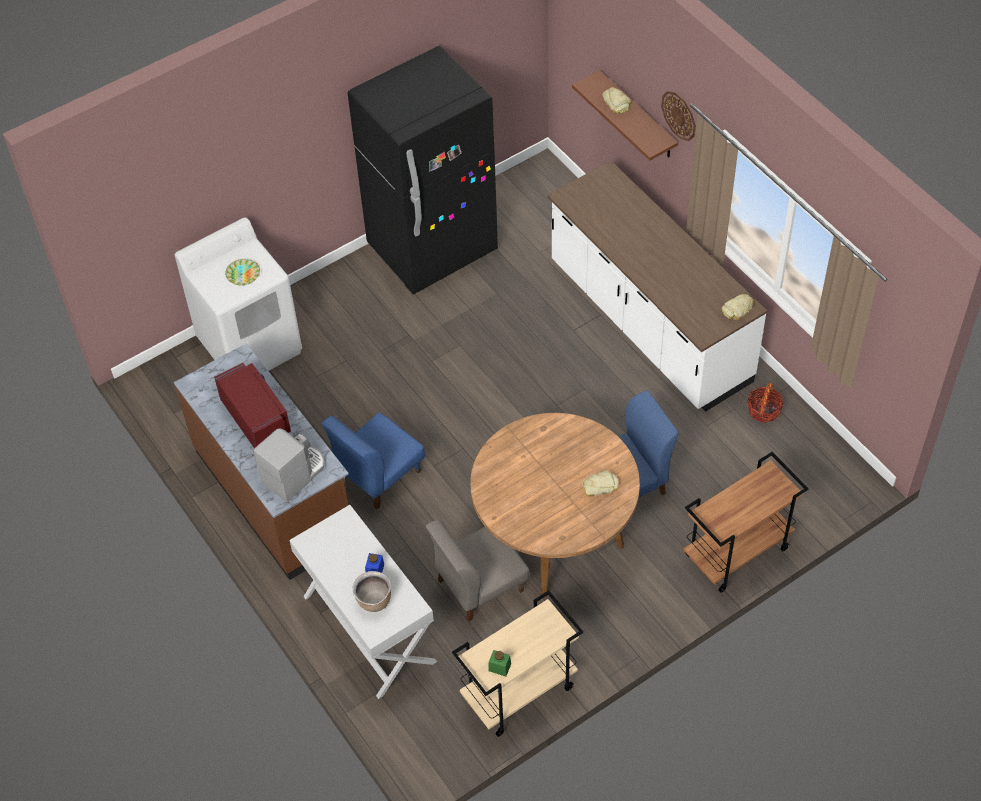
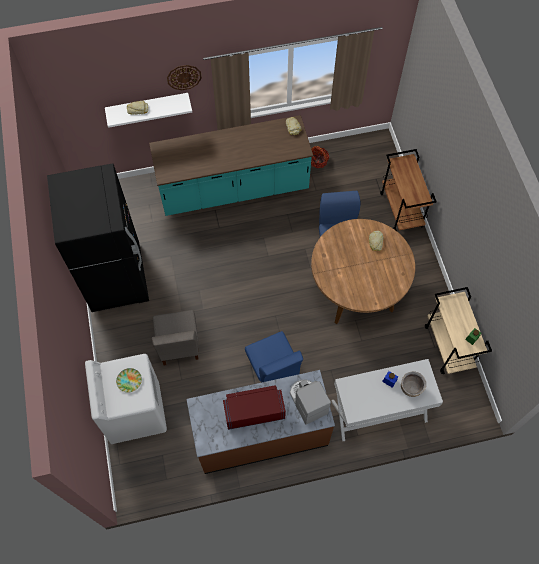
camera: 70 degrees left, 10 degrees up
(479, 585) = (372, 341): grey chair -> grey chair (178, 344)
(637, 116) = (148, 106): brown shelf -> white shelf
(648, 323) = (234, 189): white counter -> turquoise counter

